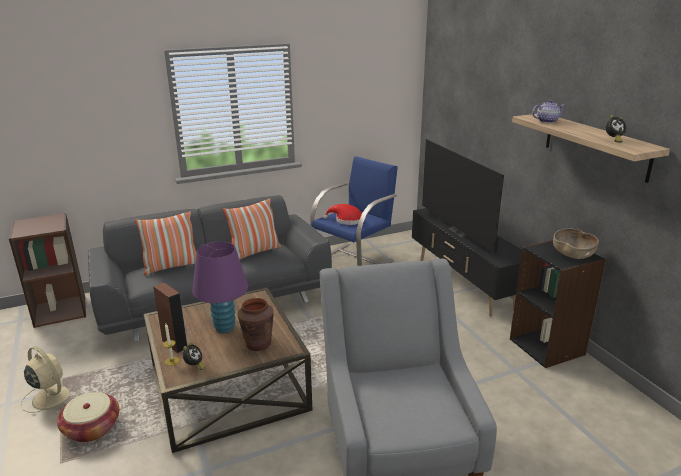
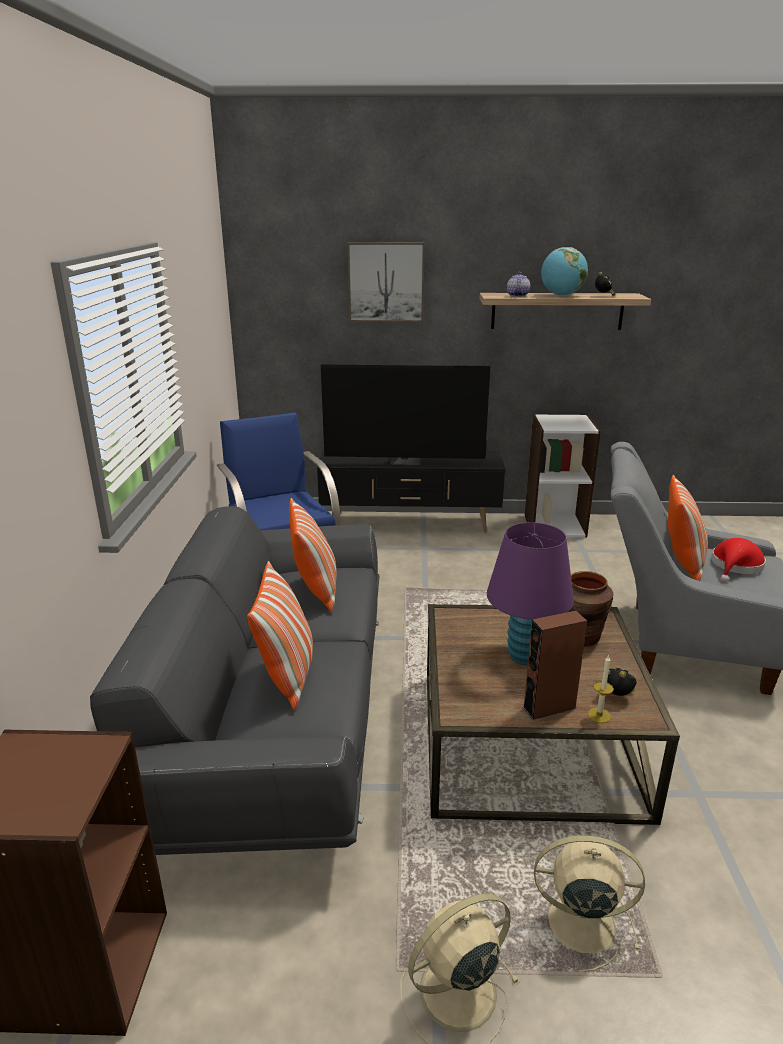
camera: 65 degrees left, 0 degrees up
(92, 428) = (577, 923): basket -> beige fan
(346, 220) = (287, 509): red hat -> red hat (735, 566)
(401, 373) = (681, 563): none -> pillow
(490, 90) = (386, 282): none -> picture
(547, 346) = (554, 525): black bookcase -> white bookcase
(573, 255) = (572, 420): brown bowl -> none
(580, 130) = (561, 295): none -> globe

